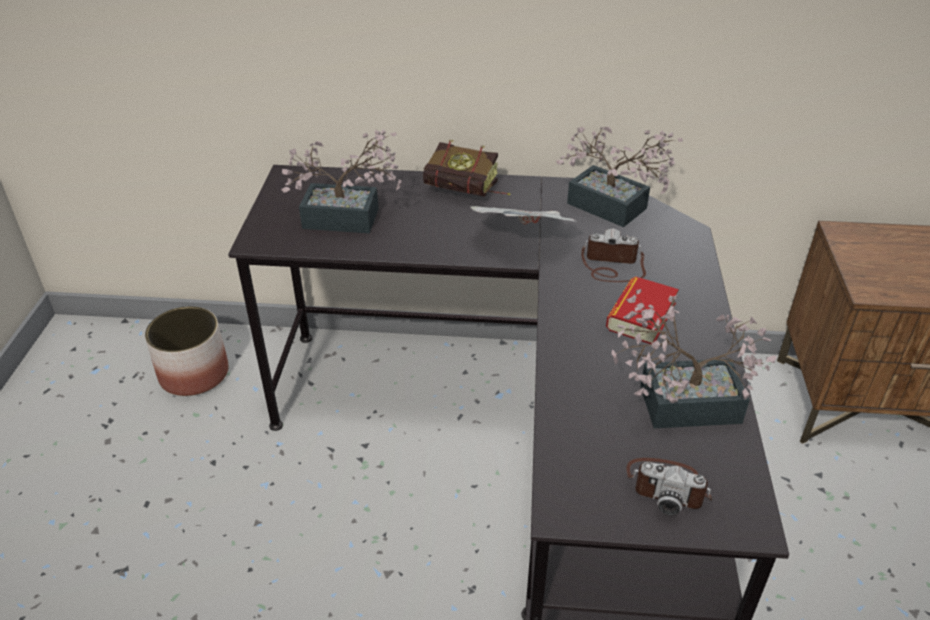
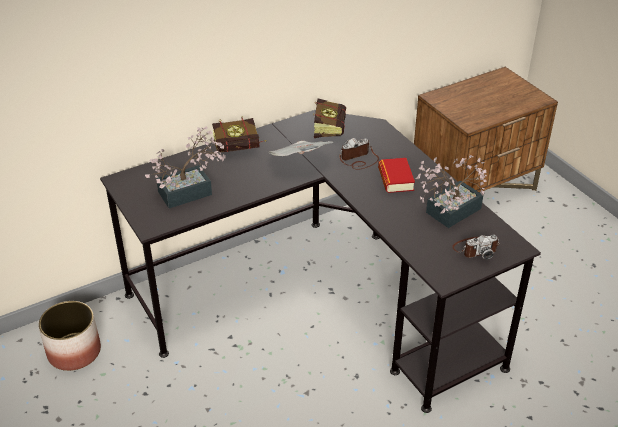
camera: 35 degrees left, 0 degrees up
(614, 209) = (329, 128): potted plant -> book

